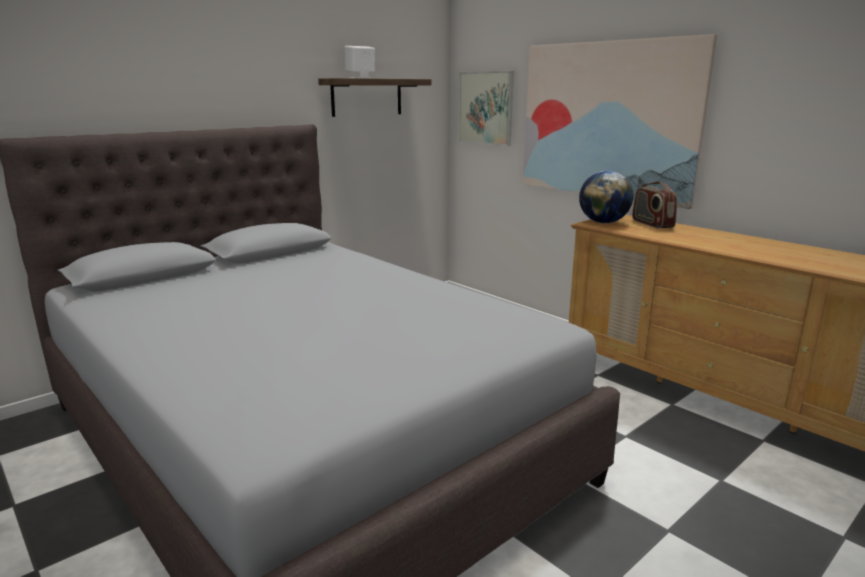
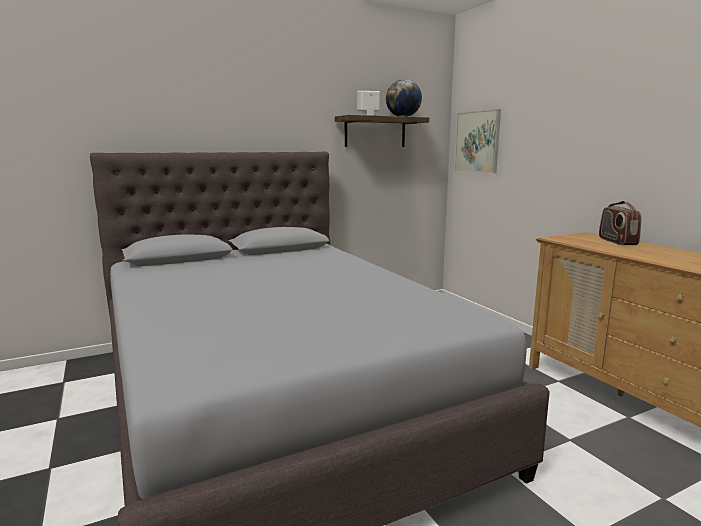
camera: 15 degrees right, 5 degrees down
(603, 222) = (568, 238): globe -> globe (403, 117)
(607, 120) = (580, 148): picture -> none

